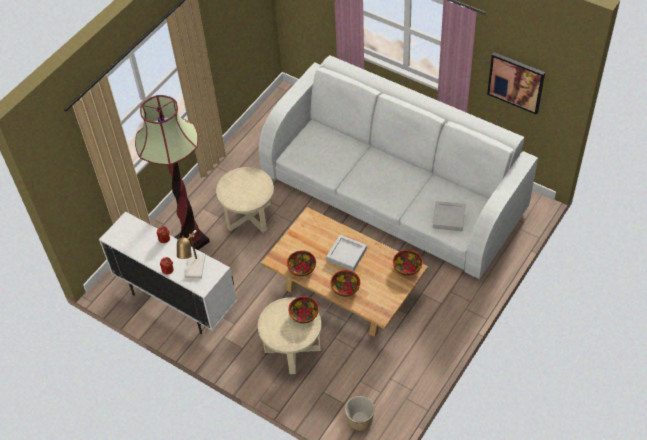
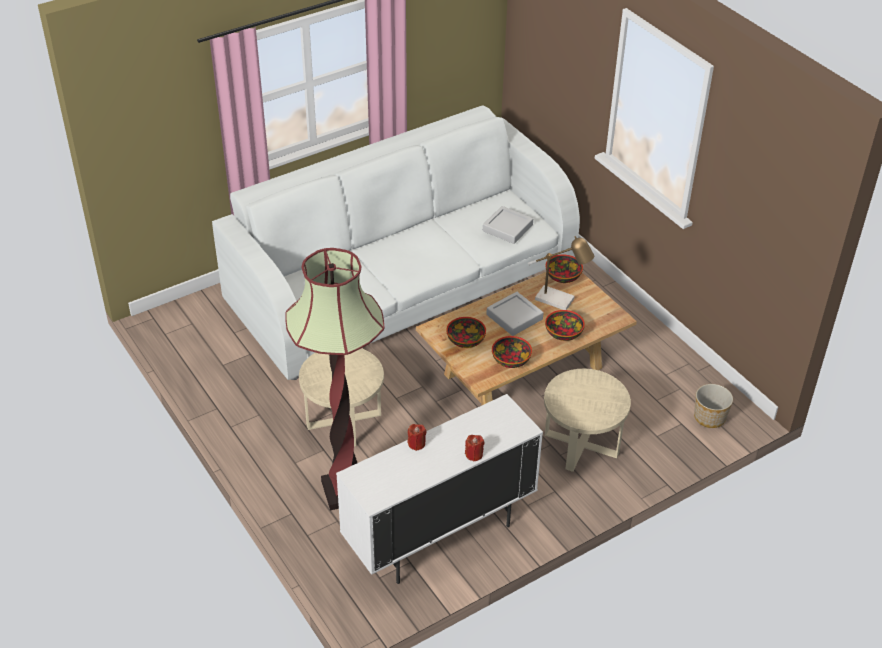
camera: 70 degrees left, 10 degrees down
(195, 270) = (492, 427): table lamp -> table lamp (559, 300)
(304, 314) = (580, 381): bowl -> bowl (465, 340)
(516, 82) = (444, 54): picture -> none

